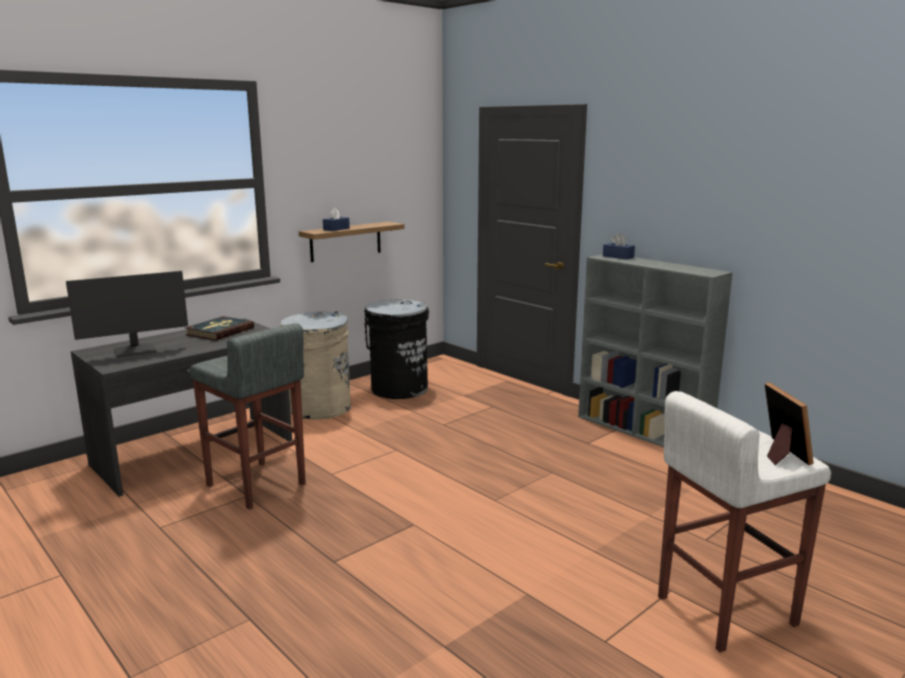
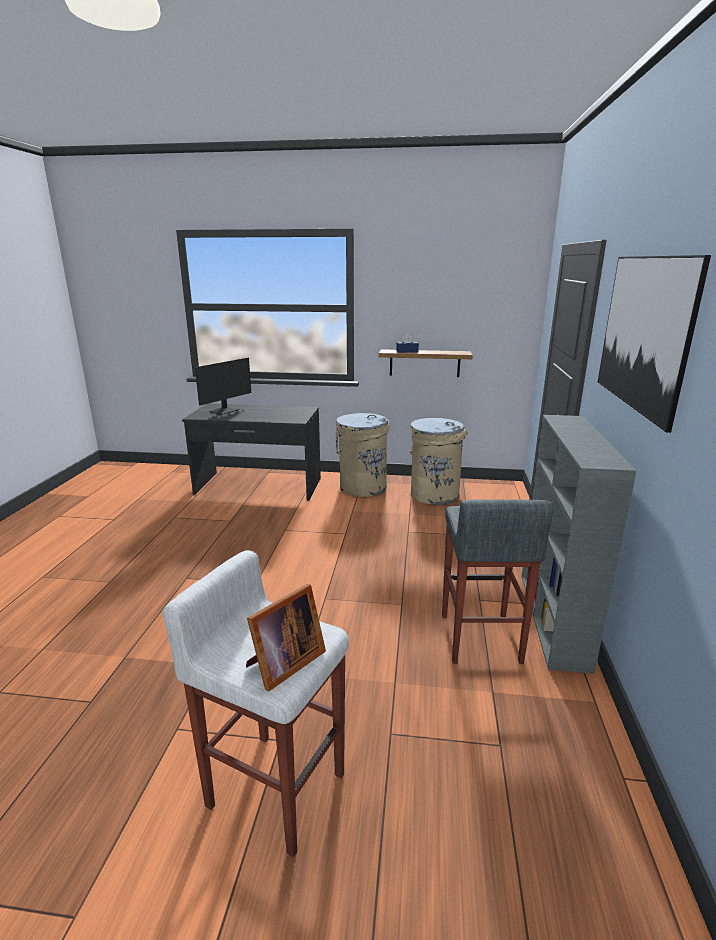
camera: 50 degrees right, 5 degrees up
(135, 350) = (225, 411): monitor -> monitor turned 75 degrees counterclockwise
(220, 331) = (284, 411): book -> none
(256, 485) = (244, 517): grey stool -> grey stool (479, 639)
(399, 389) = (434, 494): black trash can -> beige trash can
(618, 257) = (575, 421): blue tissue box -> none
(695, 173) = (643, 333): none -> picture

